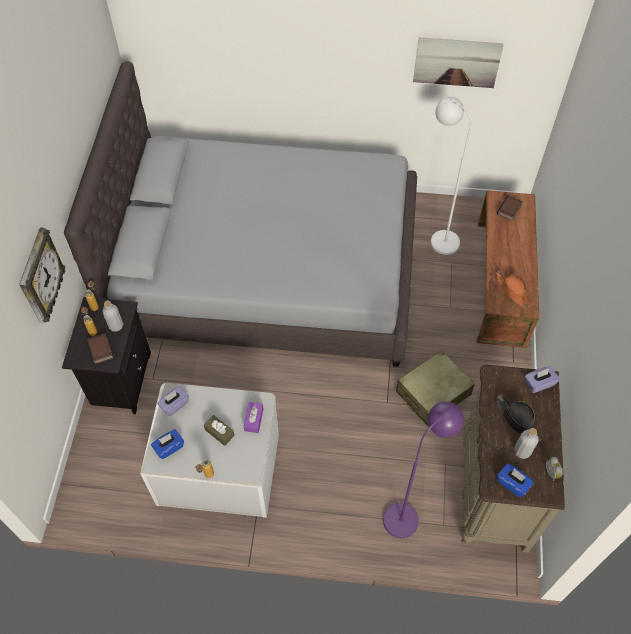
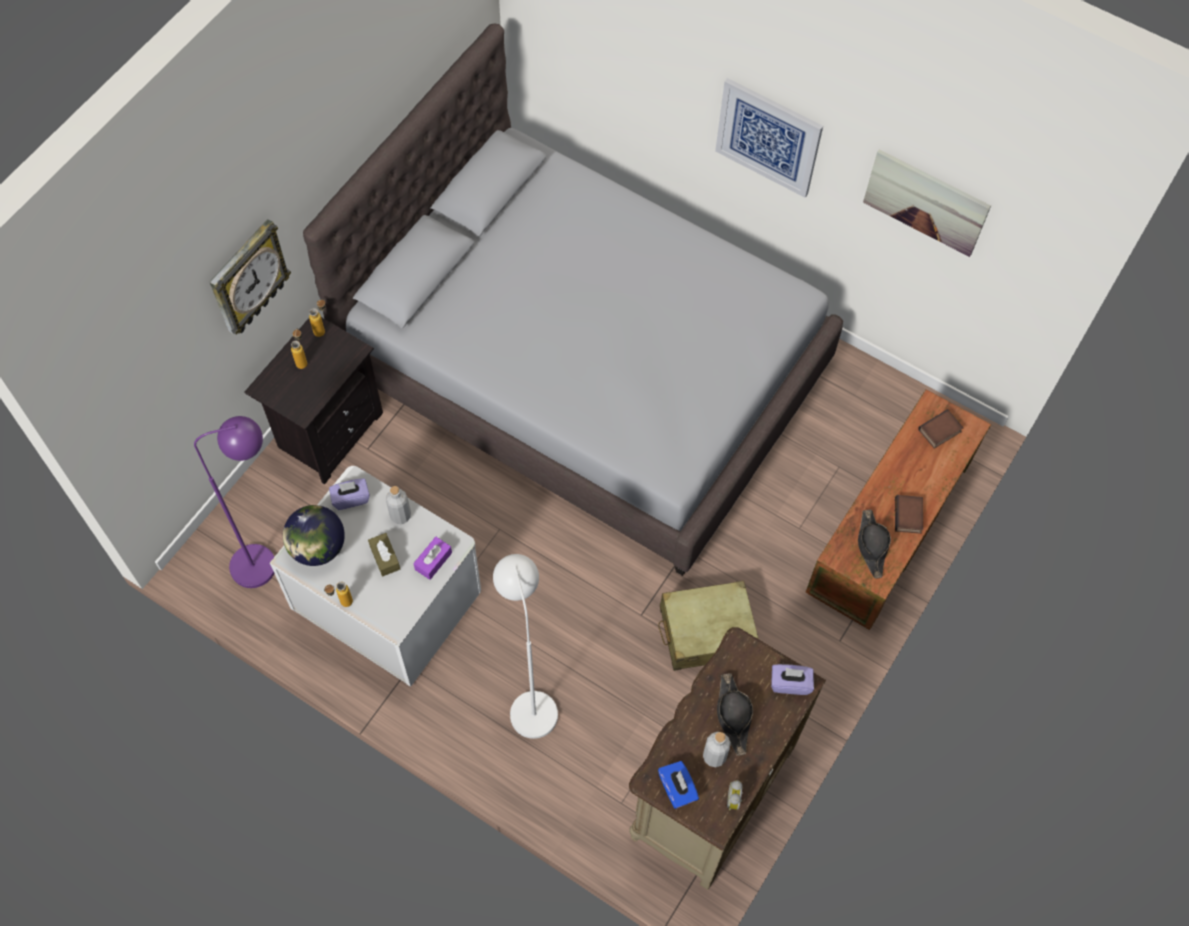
camera: 25 degrees right, 5 degrees up
(101, 350) = (300, 391): book -> book (909, 516)
(116, 326) = (332, 367): grey bottle -> grey bottle (400, 515)
(169, 447) = (317, 548): blue tissue box -> globe
(337, 64) = (768, 137): none -> picture
(408, 513) = (585, 767): purple floor lamp -> purple floor lamp (267, 563)
(438, 238) = (841, 424): white floor lamp -> white floor lamp (530, 701)
(512, 291) = (871, 546): orange hat -> black hat

